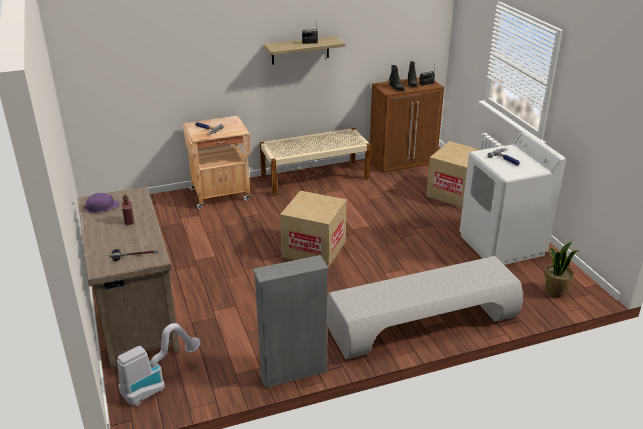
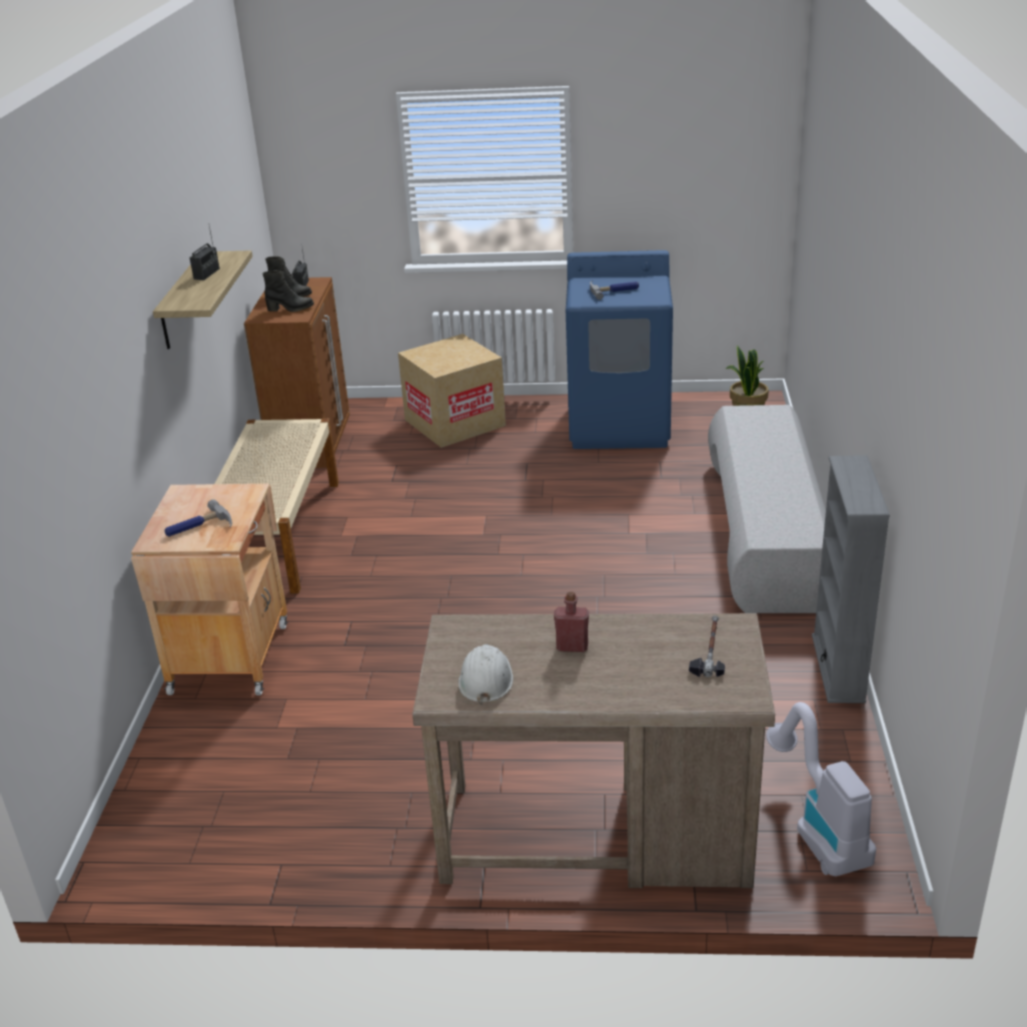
camera: 65 degrees left, 0 degrees up
(101, 207) = (485, 679): purple hard hat -> white hard hat
(314, 249) = (515, 583): cardboard box -> none
(502, 245) = (620, 426): white washing machine -> blue washing machine

